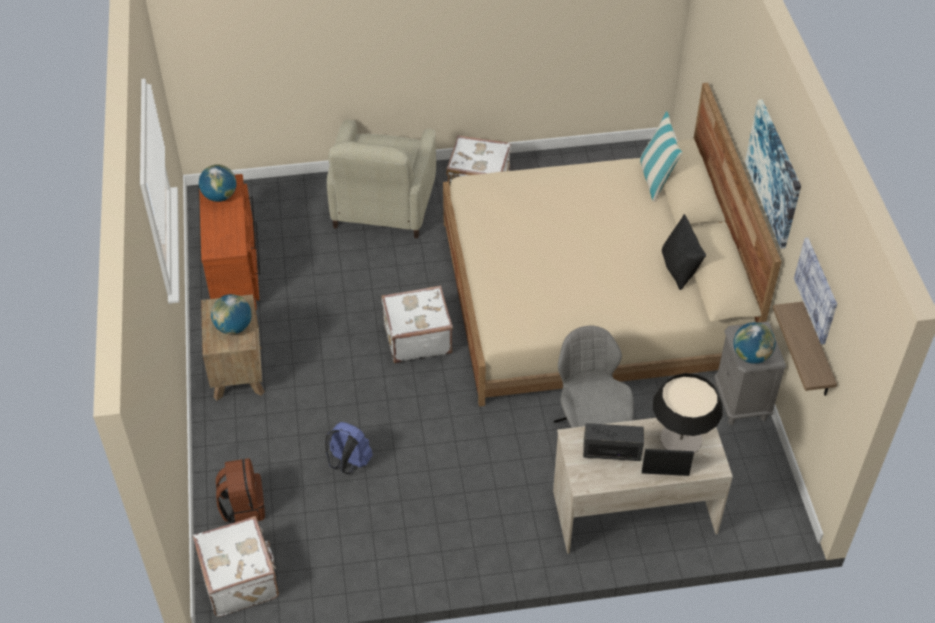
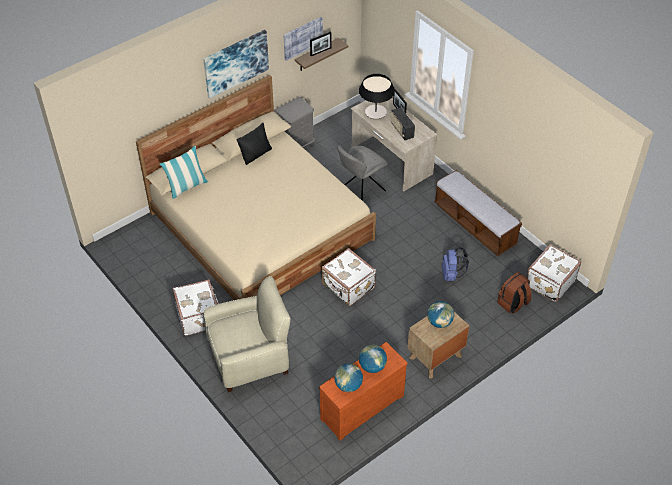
camera: 120 degrees left, 0 degrees up
(419, 548) = (475, 224): none -> bench
(751, 356) = (302, 108): globe -> globe (372, 366)
(805, 342) = (320, 51): none -> picture frame

